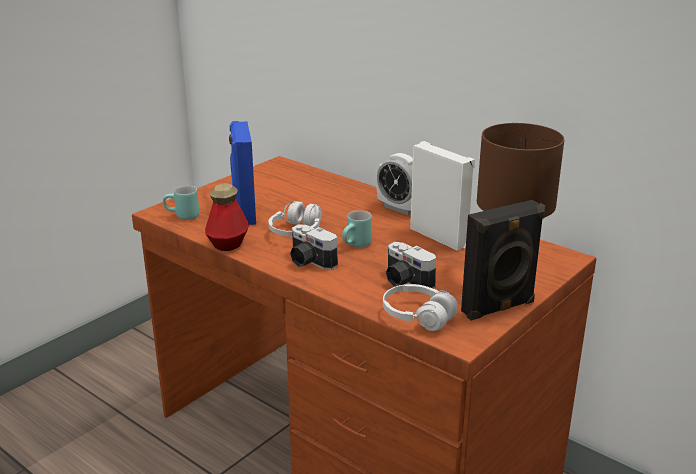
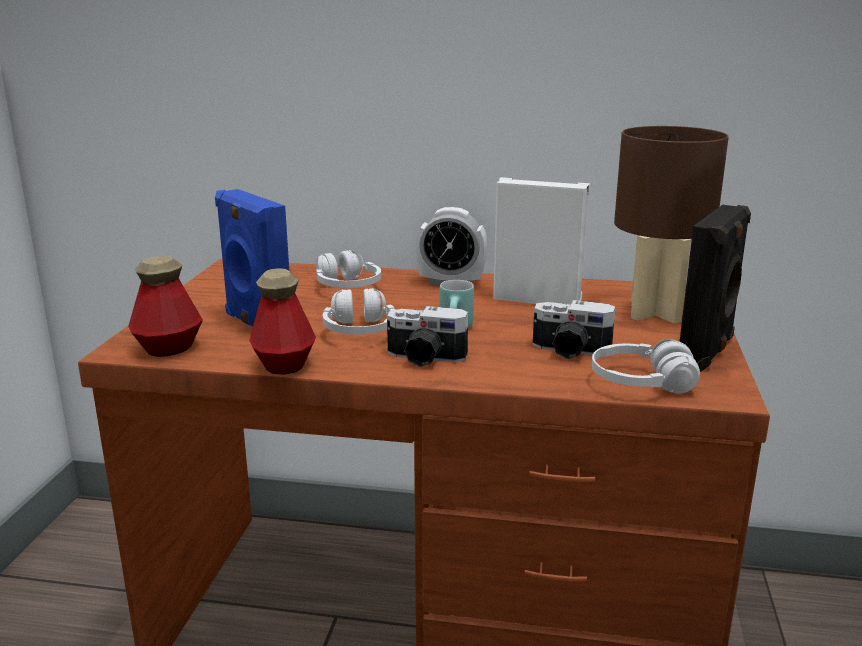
camera: 30 degrees left, 5 degrees down
(182, 217) = (169, 348): turquoise mug -> bottle
(329, 196) = (347, 287): none -> white headphones

